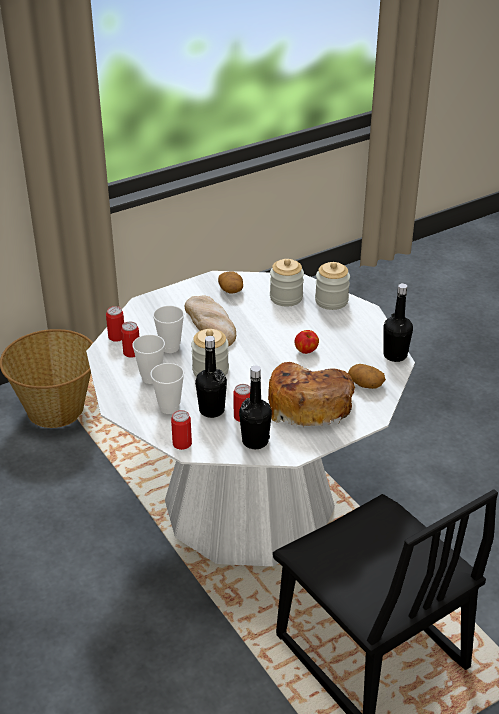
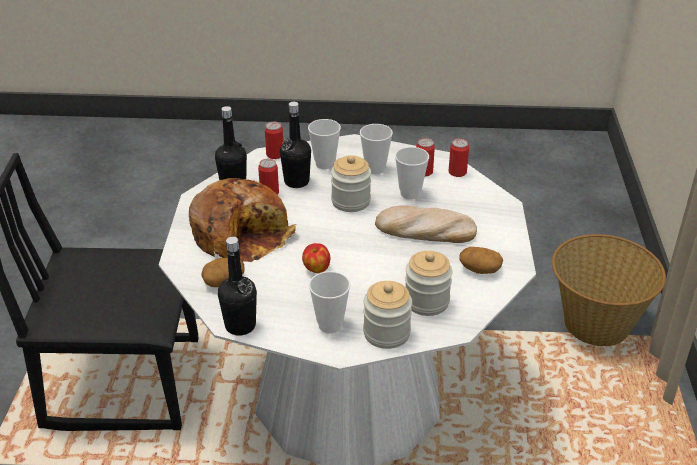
camera: 125 degrees right, 0 degrees up
(350, 323) = (330, 325): none -> cup

